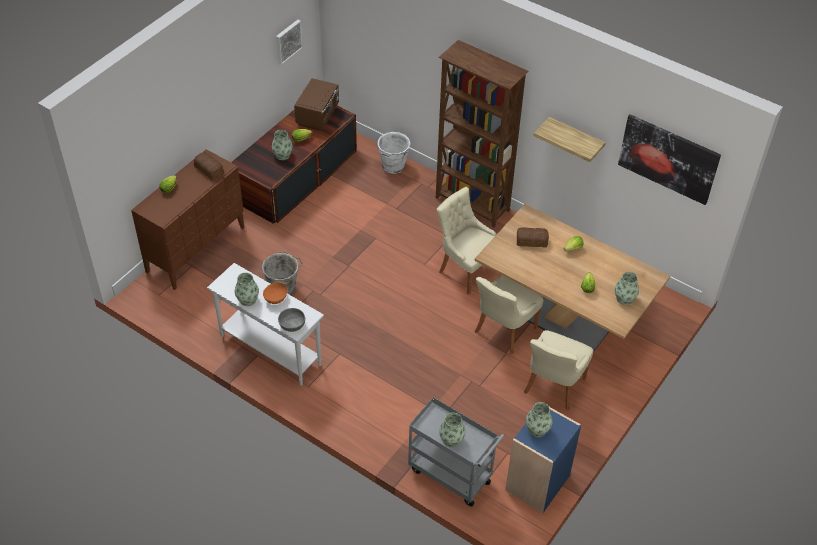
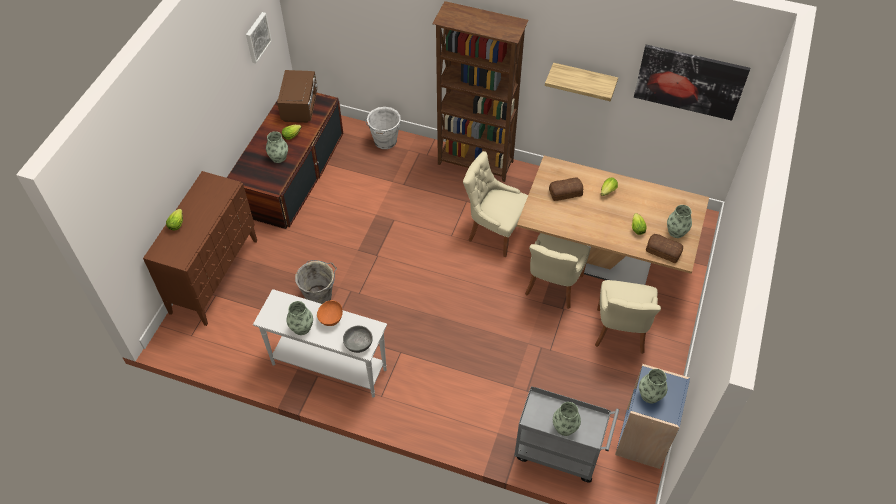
camera: 15 degrees left, 5 degrees up
(209, 169) = (213, 192): bread -> bread (663, 251)

